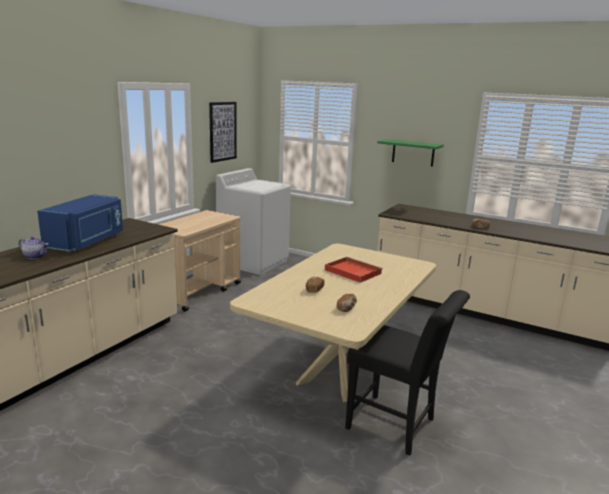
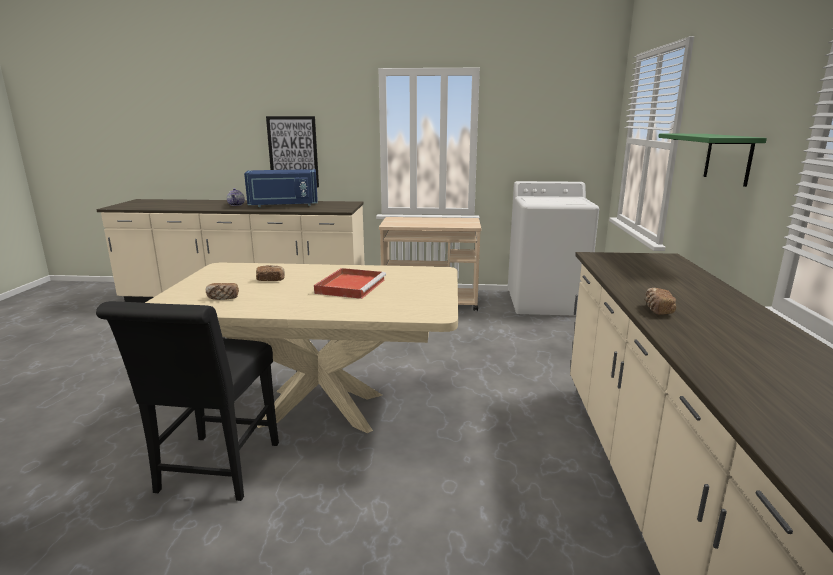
camera: 65 degrees right, 0 degrees up
(222, 131) = (536, 128): picture -> picture (293, 152)

